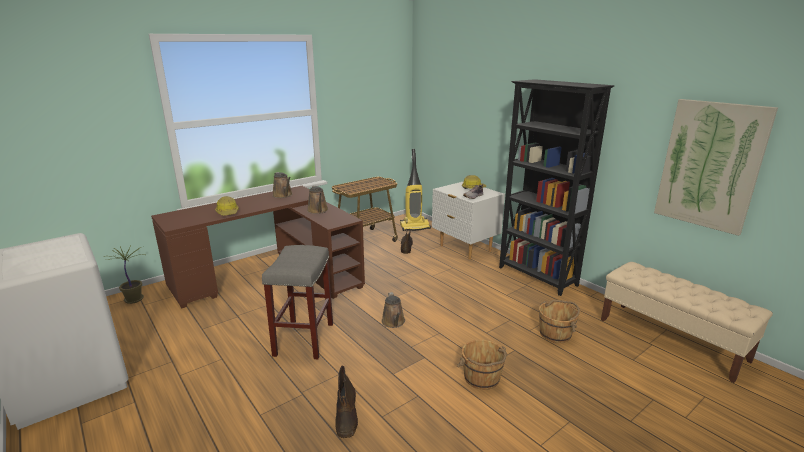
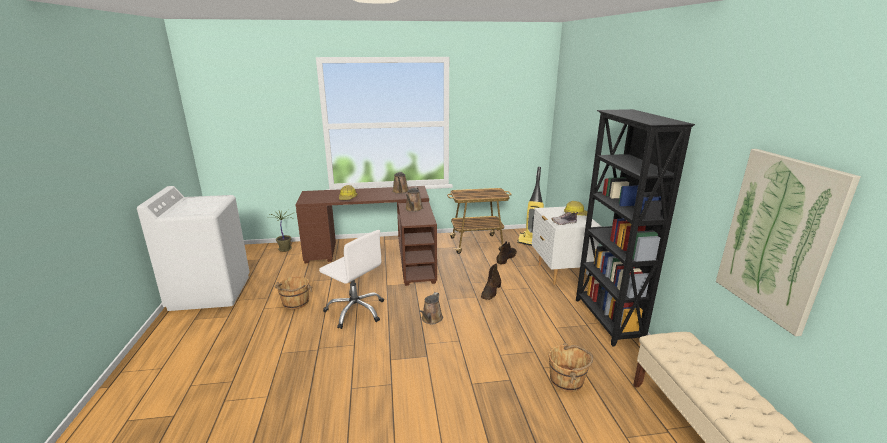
camera: 30 degrees right, 0 degrees up
(304, 340) = (355, 311): grey stool -> white office chair
(346, 416) = (329, 377): brown boot -> brown boot (491, 292)
(482, 378) = (455, 392): brown bucket -> brown bucket (295, 303)

